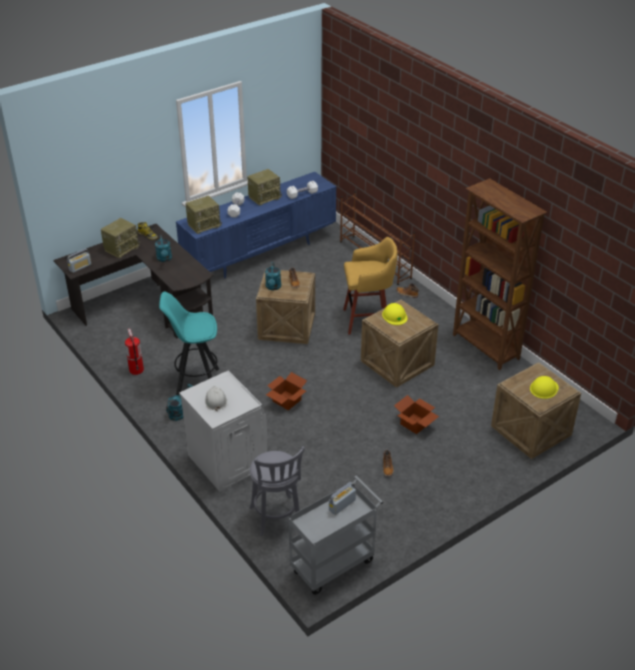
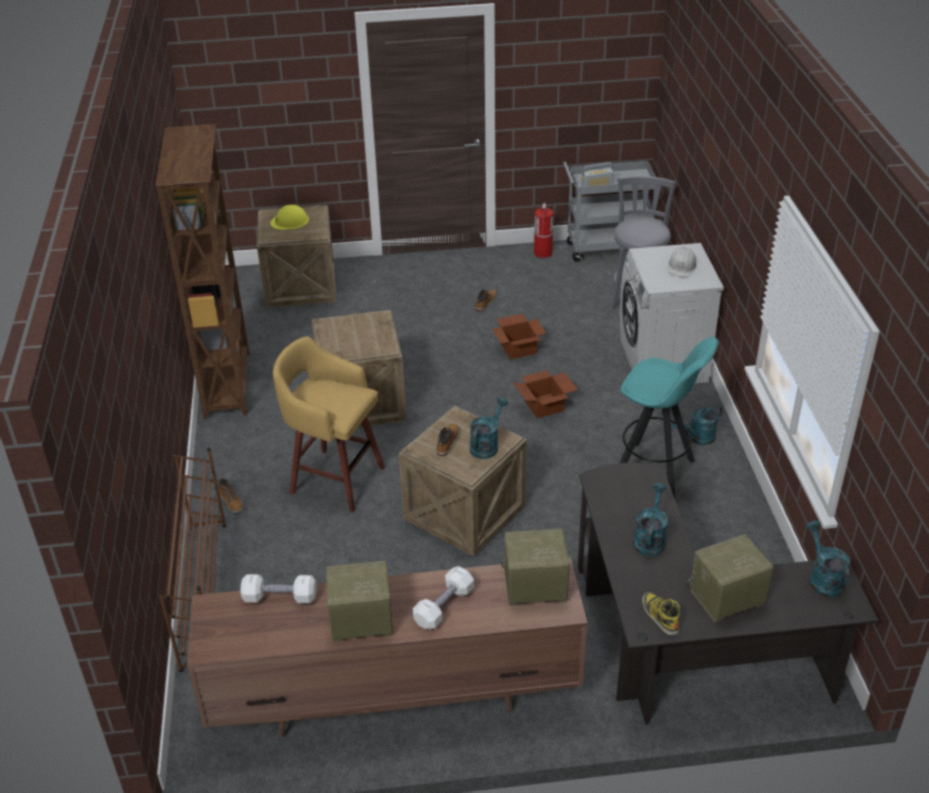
camera: 150 degrees left, 0 degrees up
(80, 267) = (823, 578): radio -> turquoise watering can
(136, 370) = (741, 524): fire extinguisher -> fire extinguisher (543, 253)
(260, 254) = (393, 700): blue cabinet -> brown cabinet
(394, 316) = (355, 344): yellow hard hat -> none
(415, 424) = (414, 331): cardboard box -> cardboard box (518, 348)

